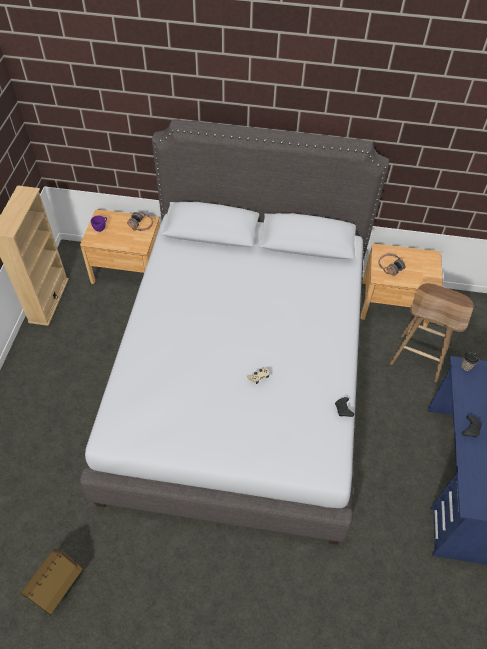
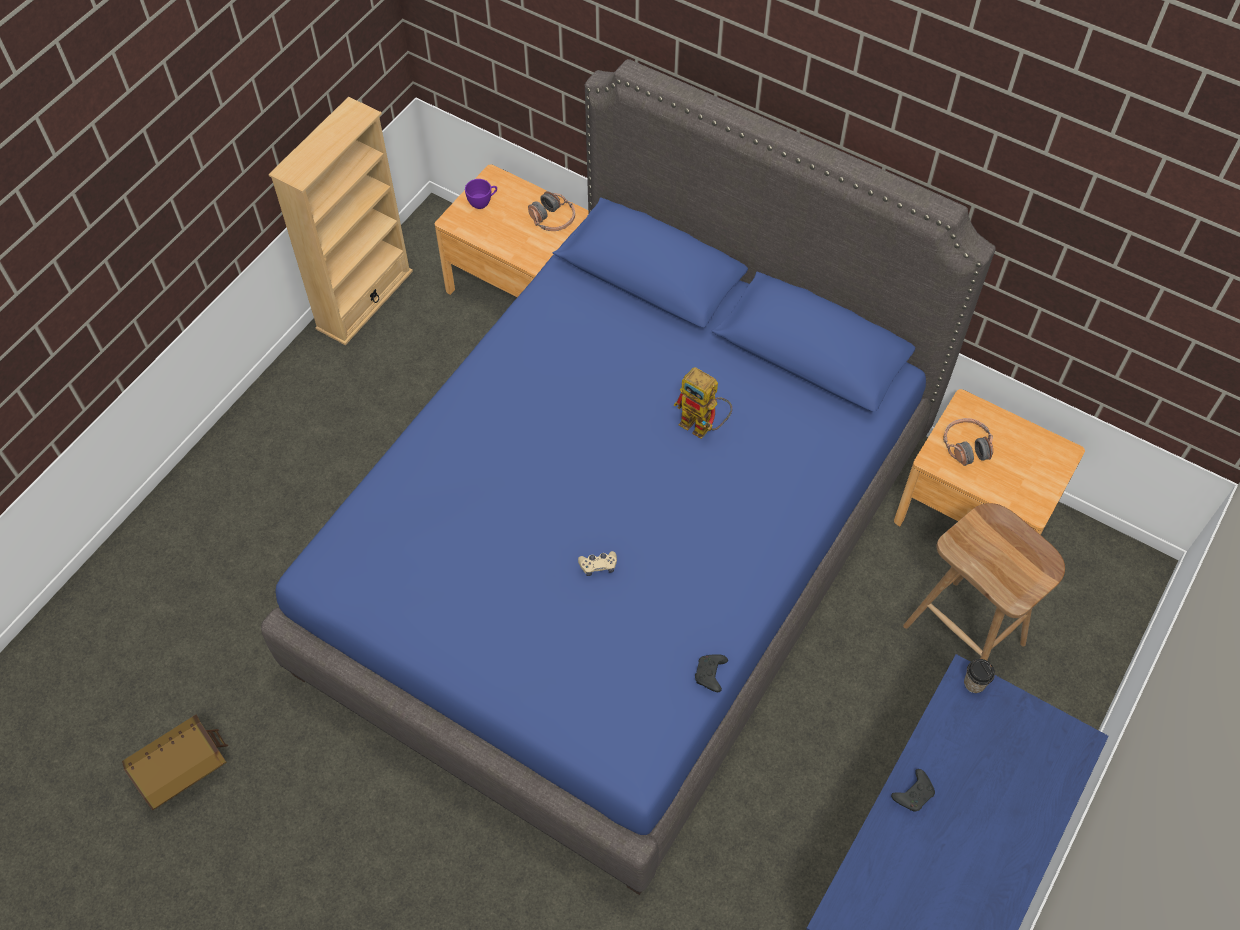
camera: 25 degrees right, 5 degrees up
(241, 378) = (620, 552): grey bed -> blue bed
(274, 292) = (703, 426): none -> toy robot

